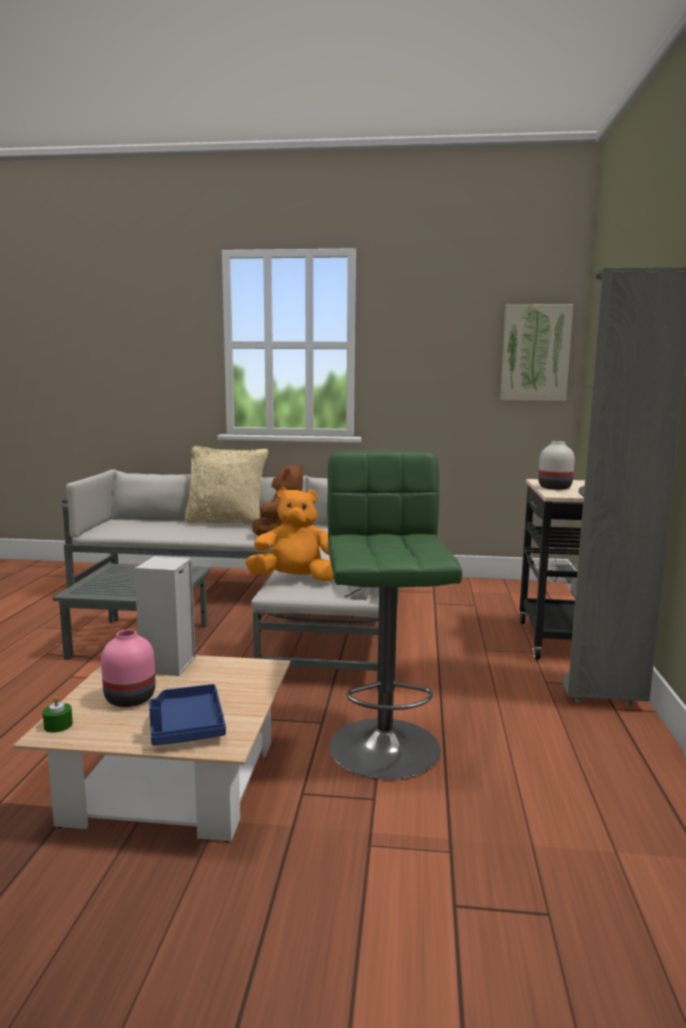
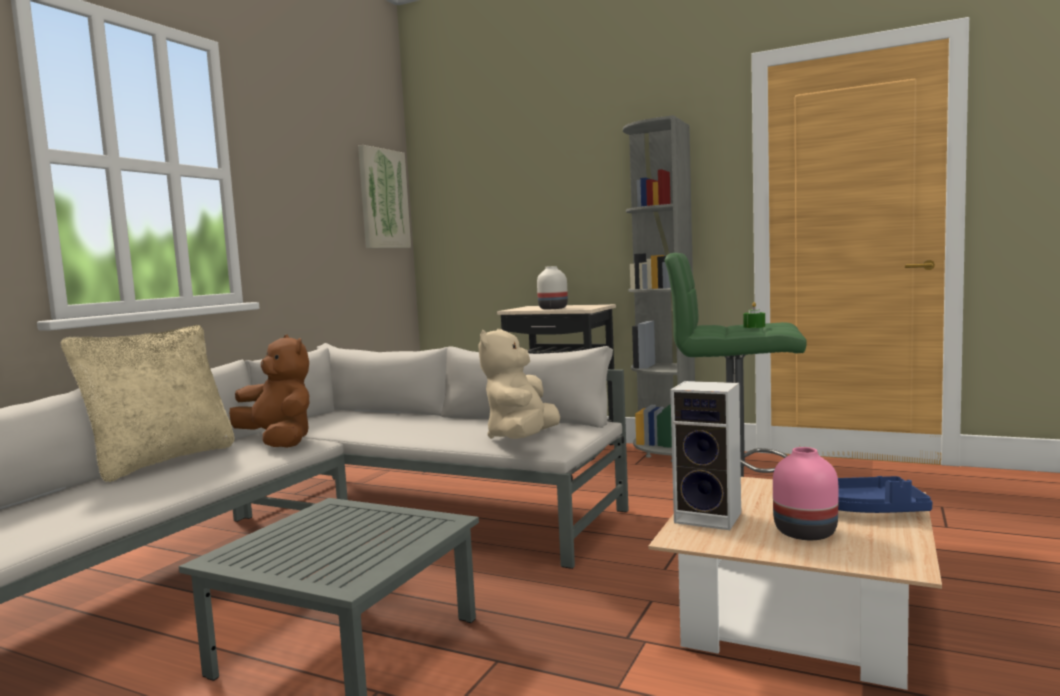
camera: 70 degrees left, 5 degrees down
(58, 725) = (884, 563): green candle -> green candle (754, 326)
(296, 579) = (522, 438): orange plush toy -> beige plush toy

